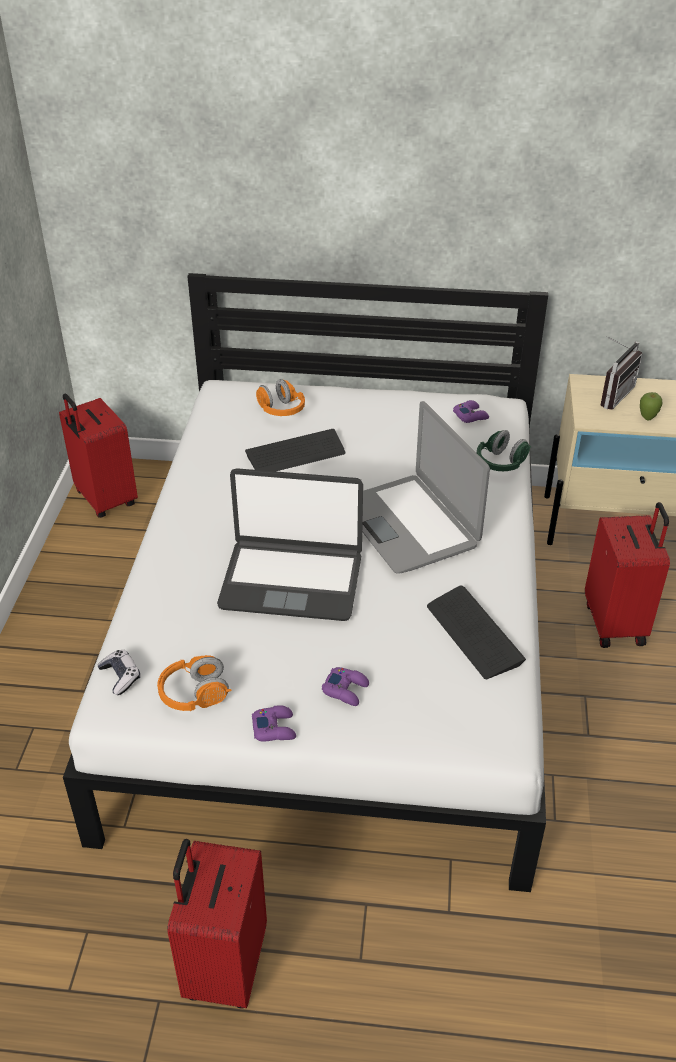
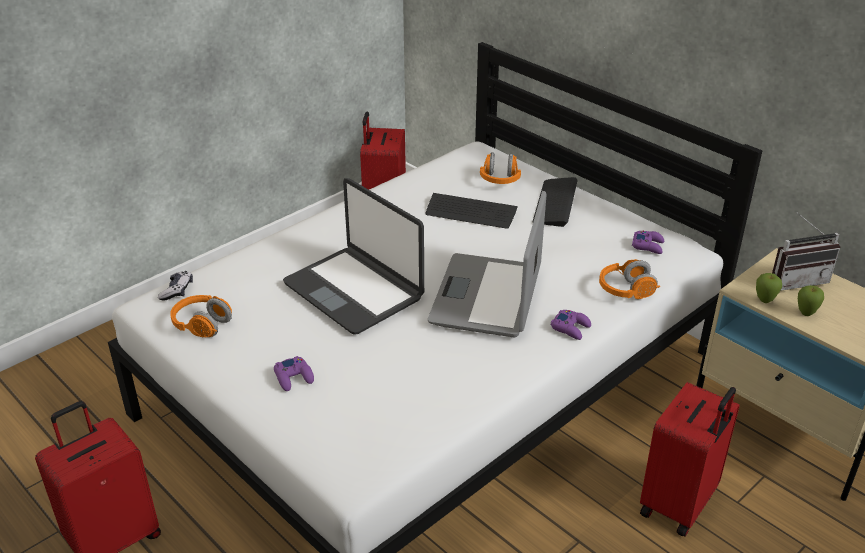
camera: 40 degrees right, 5 degrees down
(274, 728) = (219, 373): purple game controller -> purple game controller (571, 328)
(474, 634) = (433, 395): keyboard -> keyboard (555, 203)
(501, 463) = (626, 291): green headphones -> orange headphones
(612, 422) = (764, 301): none -> apple

